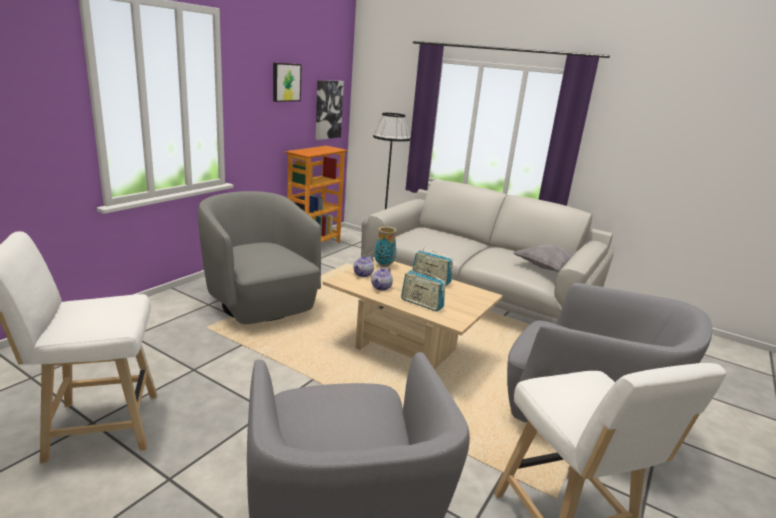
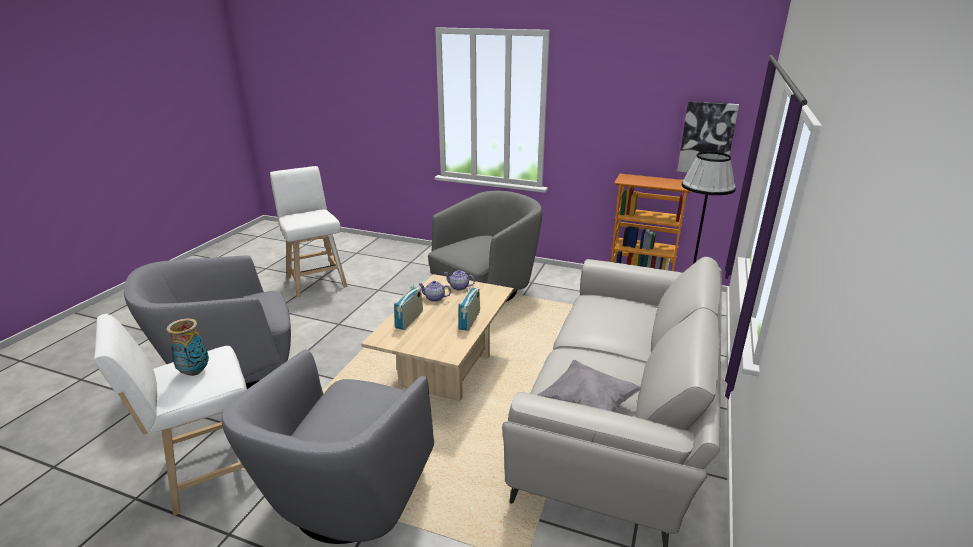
camera: 80 degrees right, 5 degrees up
(286, 82) = (632, 100): picture -> none
(384, 265) = (490, 294): vase -> vase (194, 372)

